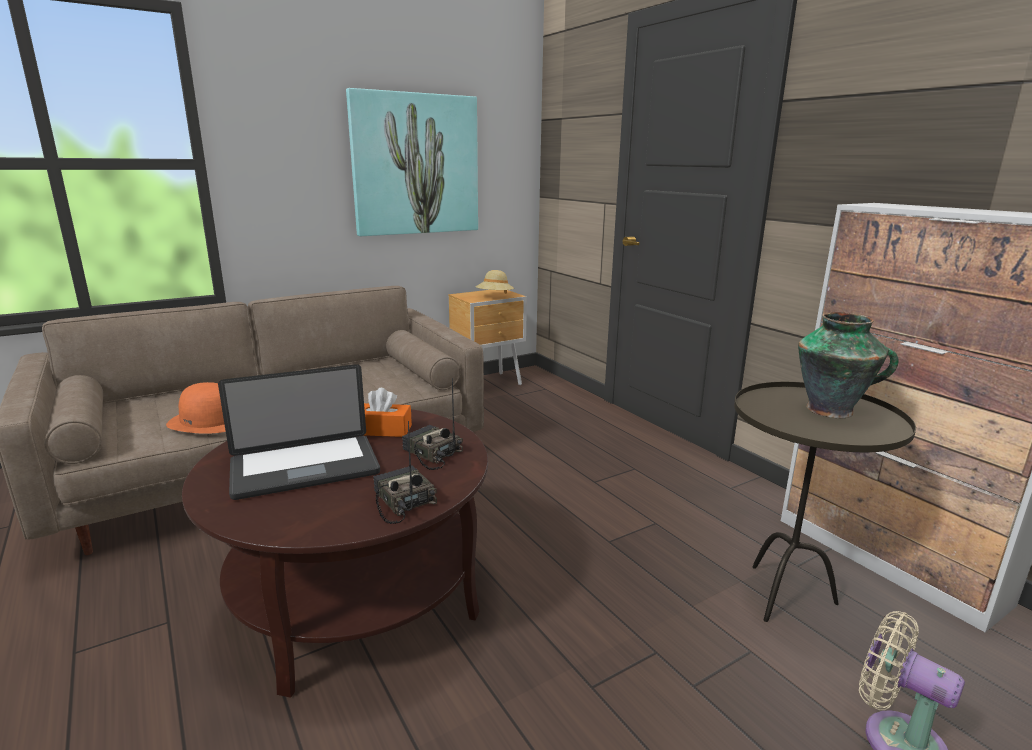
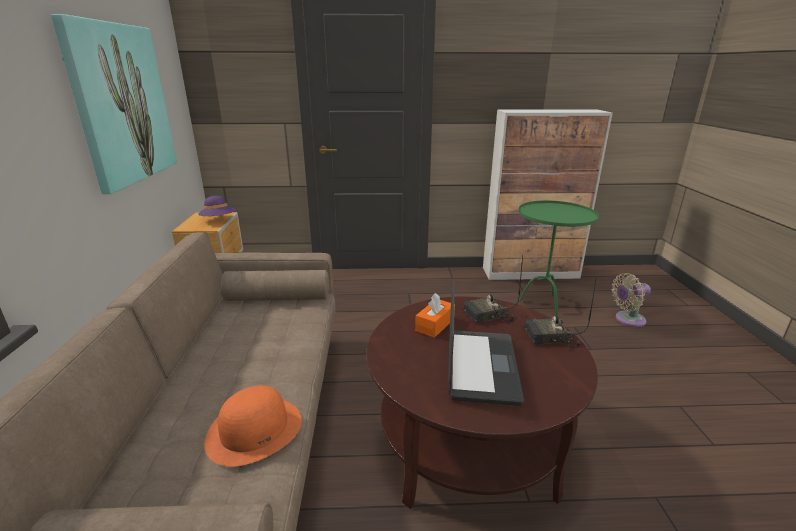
camera: 60 degrees left, 5 degrees up
(495, 297) = (218, 220): beige hat -> purple hat
(785, 596) = (542, 303): brown side table -> green side table
(832, 410) = (554, 210): vase -> none

